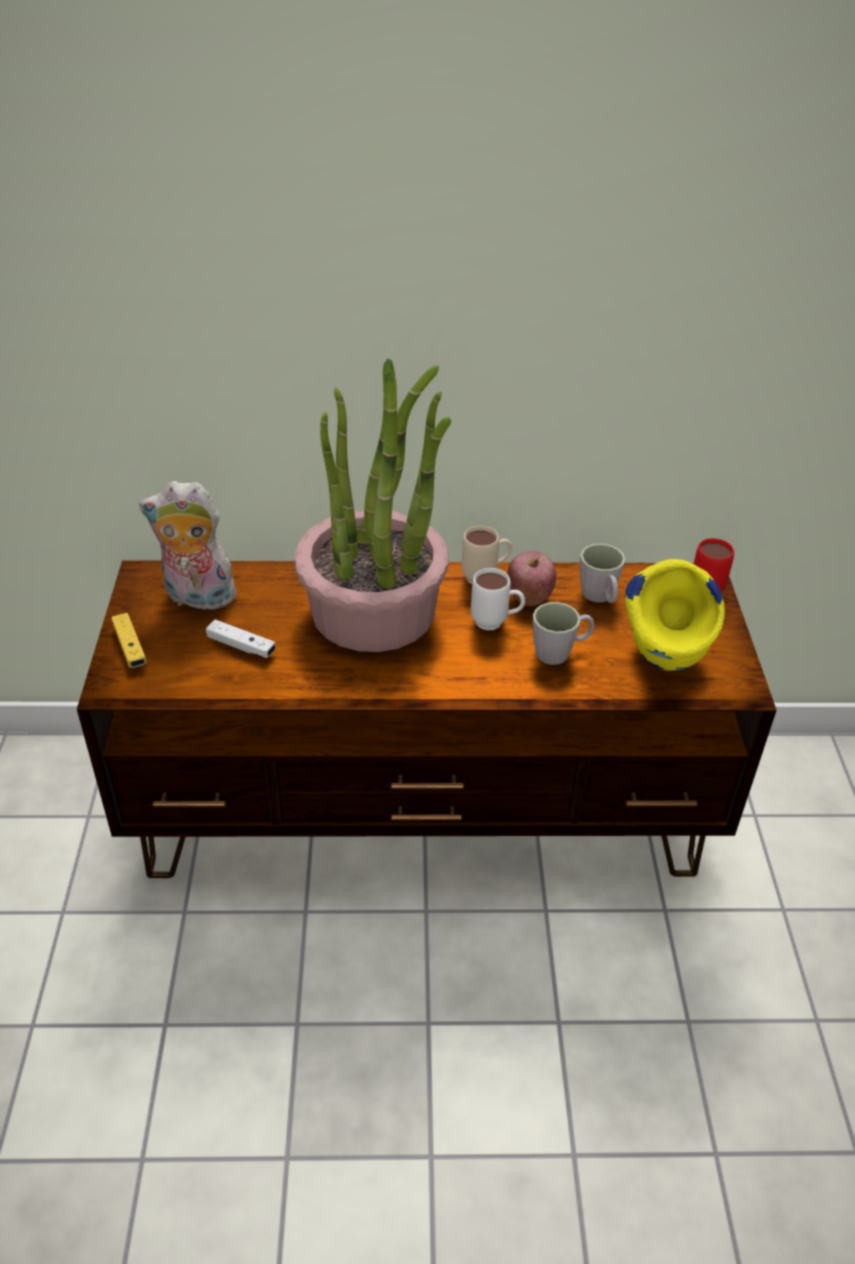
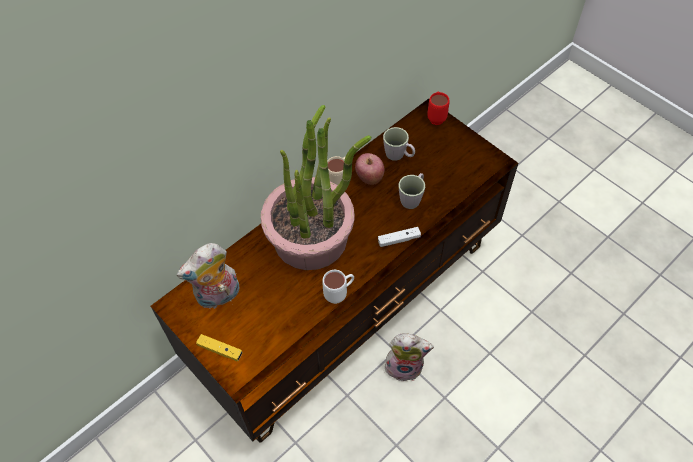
camera: 40 degrees left, 15 degrees up
(241, 646) = (273, 306): white game controller -> white game controller (399, 240)
(418, 939) = (405, 366): none -> plush toy
(496, 623) = (371, 203): white mug -> white mug (339, 294)
(661, 674) = (462, 178): yellow vase -> none

